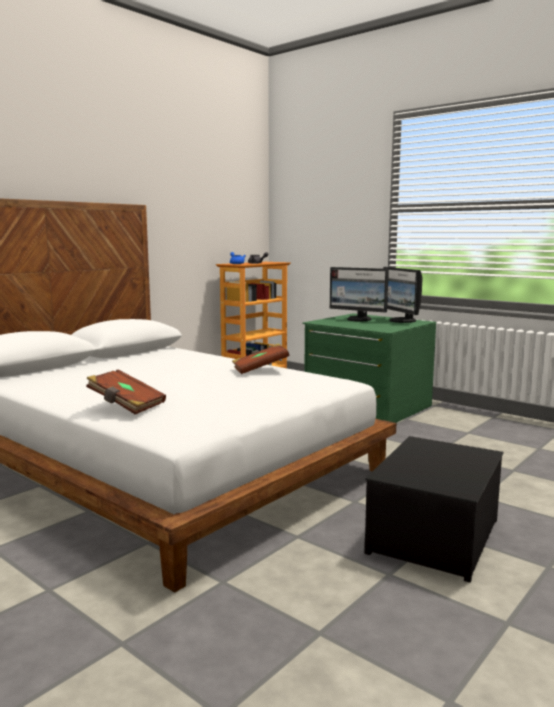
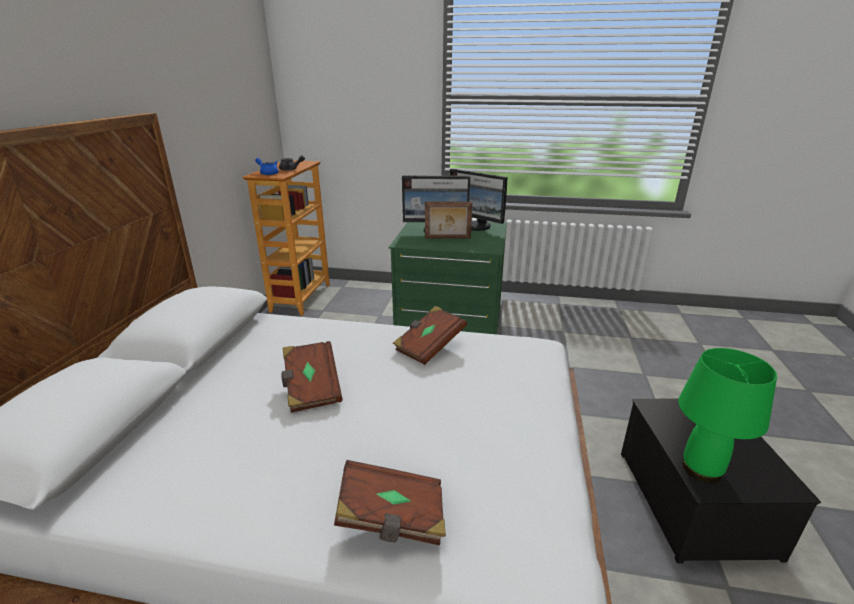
camera: 30 degrees left, 15 degrees up
(157, 371) = (311, 388): none -> brown book
(360, 323) = (447, 238): none -> picture frame
(399, 469) = (702, 470): none -> green table lamp

